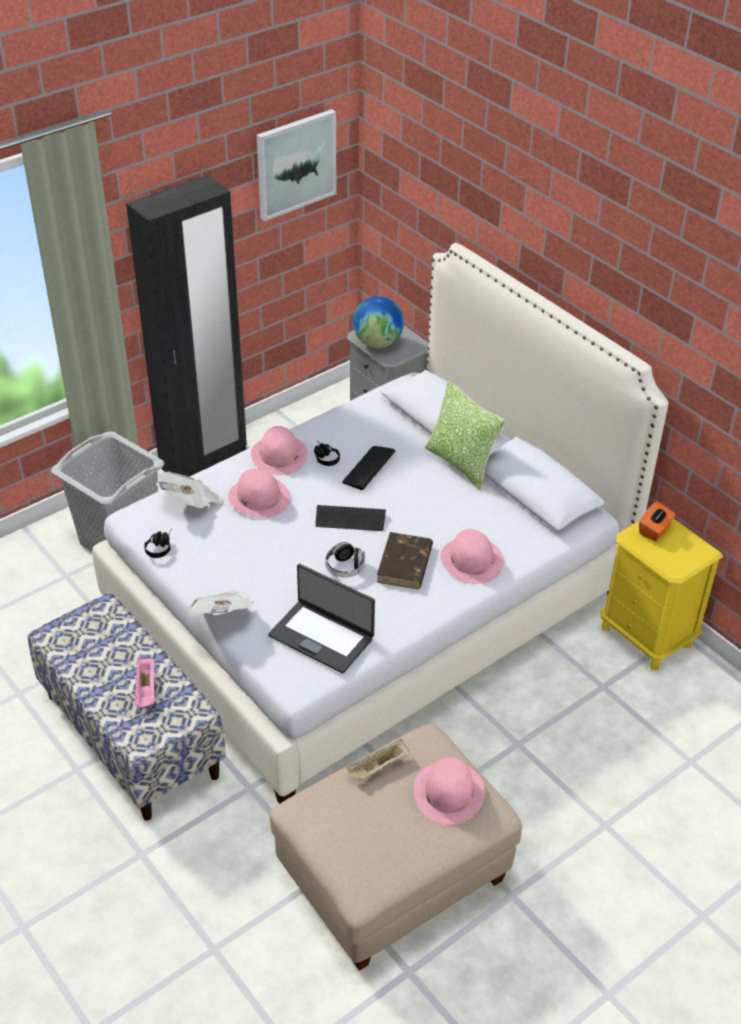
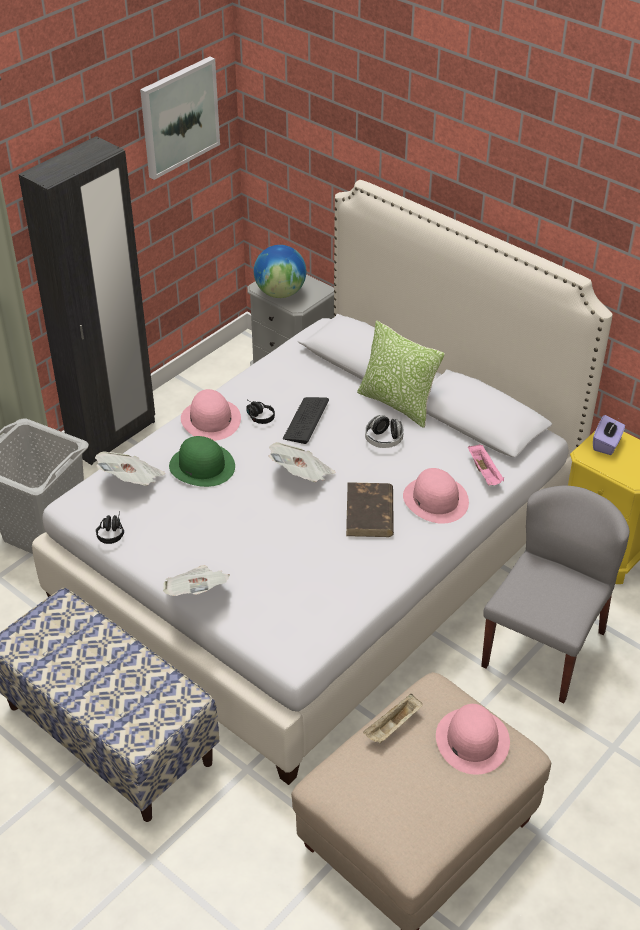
camera: 10 degrees left, 0 degrees up
(146, 689) = (129, 684): pink tray -> pink tray (485, 473)
(259, 497) = (202, 466): pink hat -> green hat
(322, 636) = (306, 600): laptop -> none
(345, 568) = (310, 526): headphones -> headphones (384, 440)
(350, 519) = (302, 475): keyboard -> newspaper
(562, 720) = (543, 648): none -> grey chair
(655, 530) = (606, 444): orange tissue box -> purple tissue box

